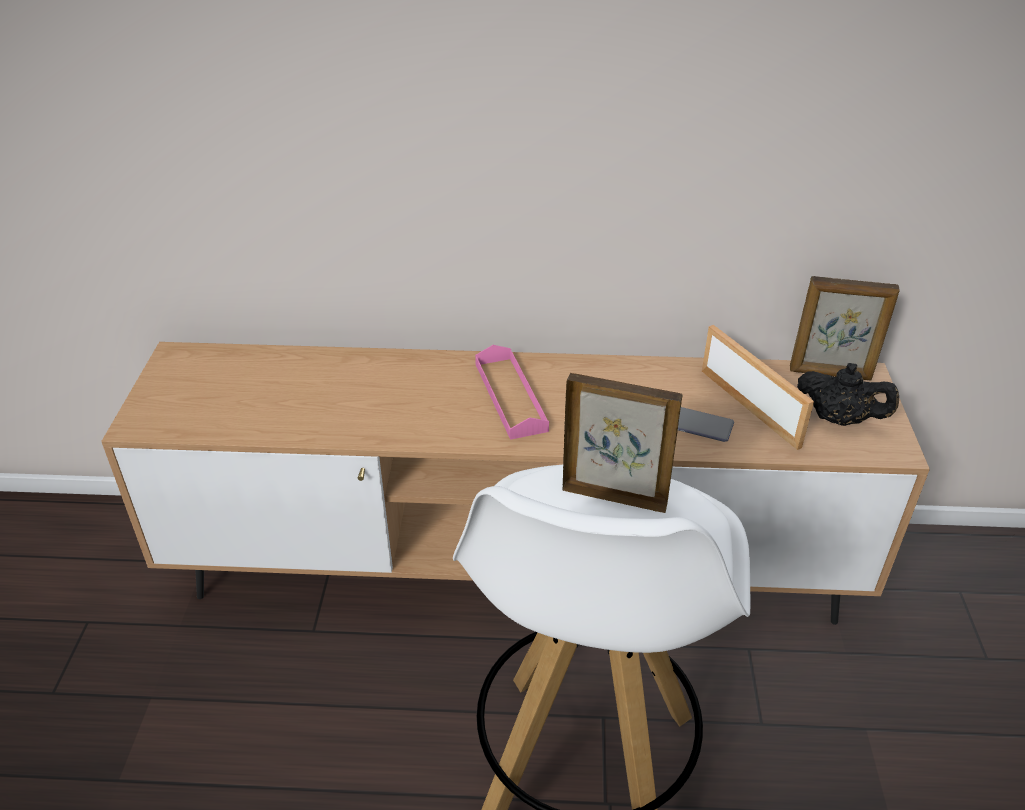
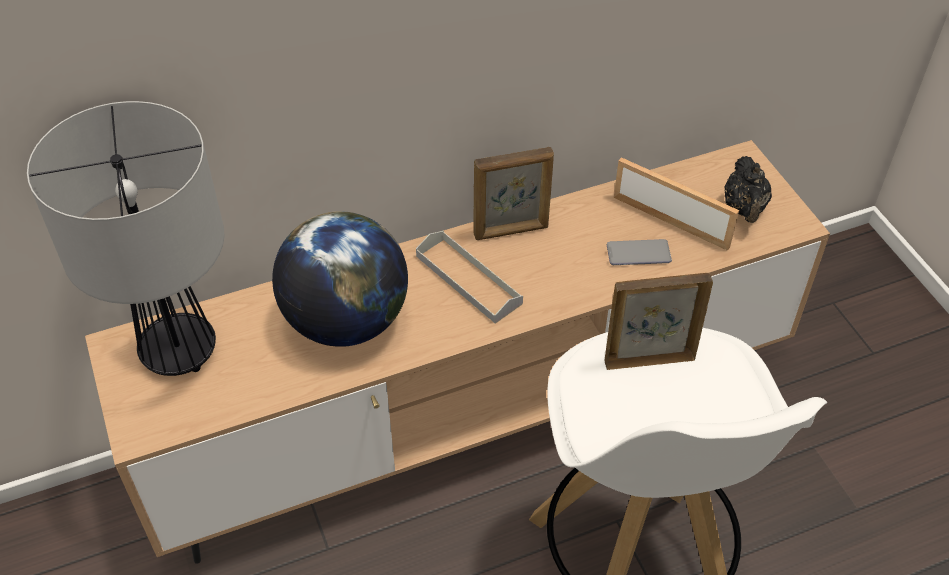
camera: 25 degrees left, 10 degrees up
(220, 375) = (180, 351): none -> table lamp
(375, 395) = (346, 321): none -> globe
(510, 396) = (468, 279): pink tray -> grey tray
(830, 374) = (716, 165): picture frame -> picture frame (511, 231)
(839, 419) = (744, 209): black teapot -> black teapot turned 90 degrees clockwise

